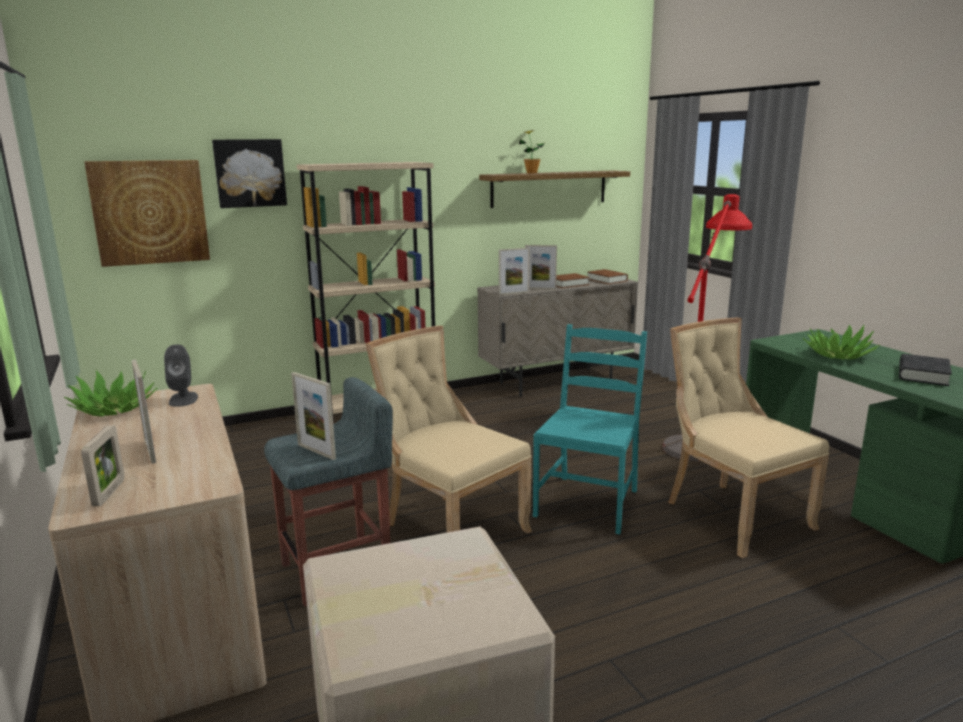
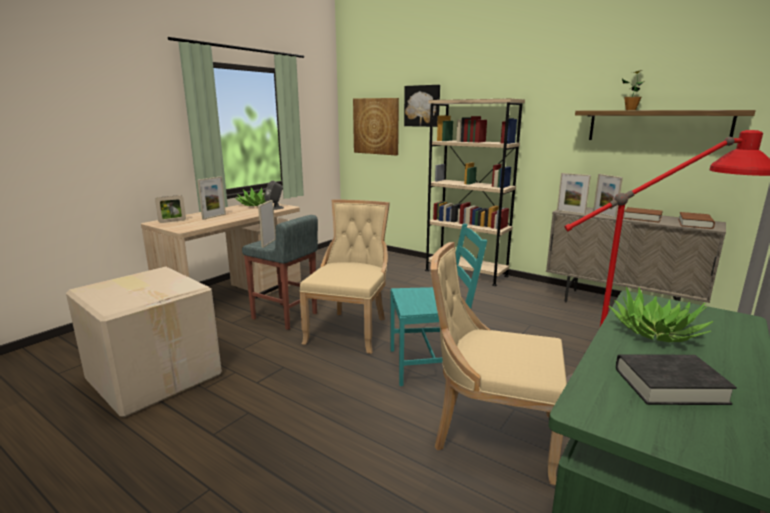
camera: 60 degrees right, 0 degrees up
(731, 514) = (490, 434): beige chair -> beige chair turned 105 degrees counterclockwise

